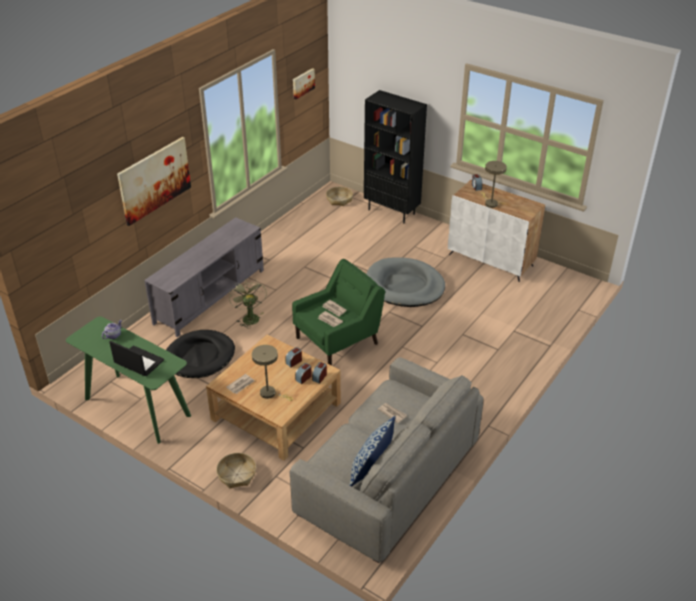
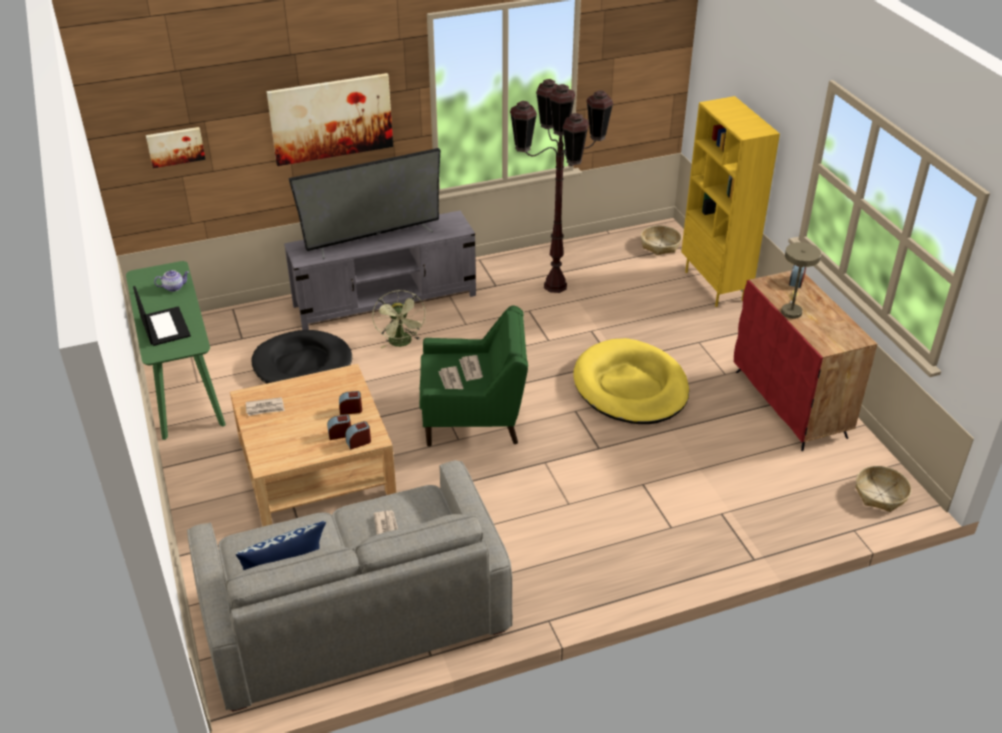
camera: 35 degrees right, 0 degrees up
(200, 254) = (373, 238): none -> television
(237, 475) = (199, 517): basket -> basket (880, 494)
(249, 317) = (402, 343): green fan -> green fan turned 150 degrees clockwise
(270, 393) = (284, 434): beige table lamp -> none
(302, 83) = (633, 57): picture -> picture (175, 146)
(304, 246) = (554, 286): none -> brown floor lamp
(392, 212) = (715, 286): black bookcase -> yellow bookcase
(404, 286) = (630, 387): grey dog bed -> yellow dog bed
(491, 260) = (790, 404): white cabinet -> red cabinet

